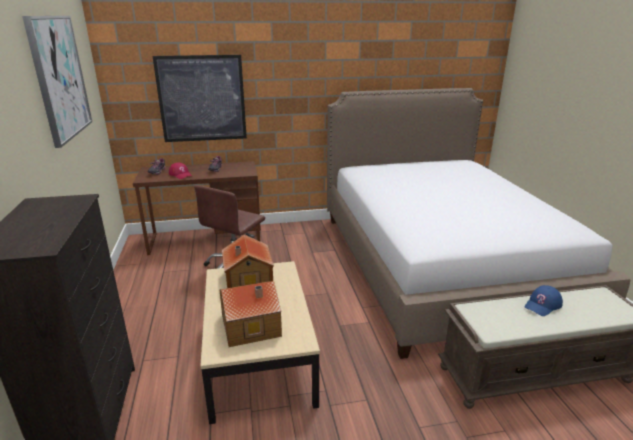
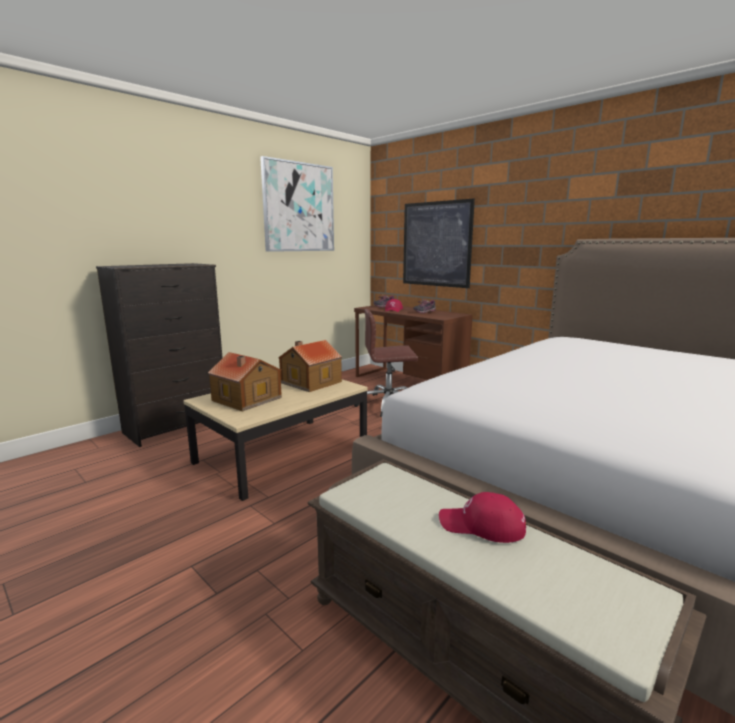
camera: 55 degrees right, 10 degrees down
(543, 305) = (481, 525): blue cap -> red cap

